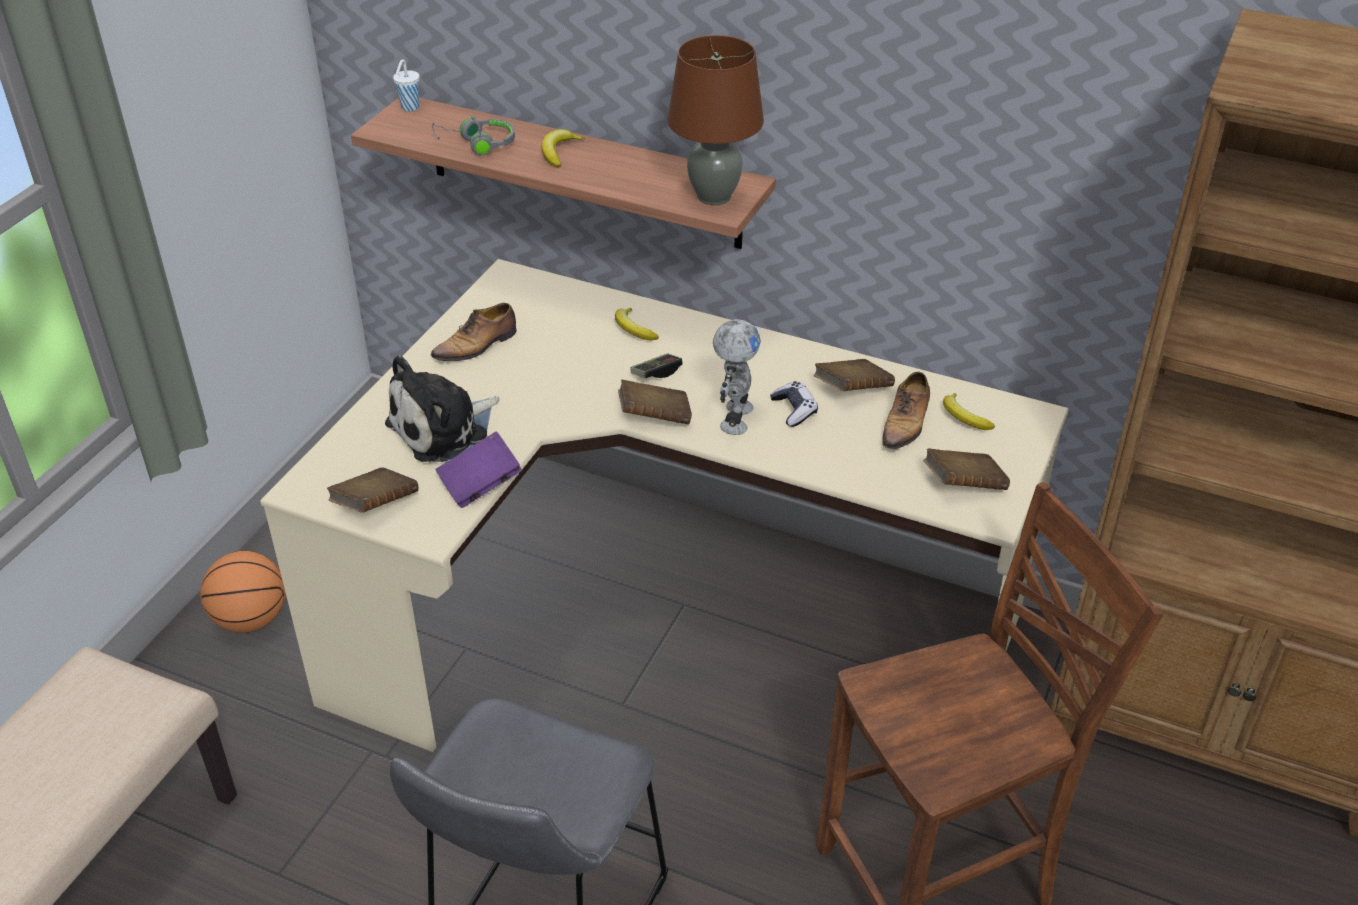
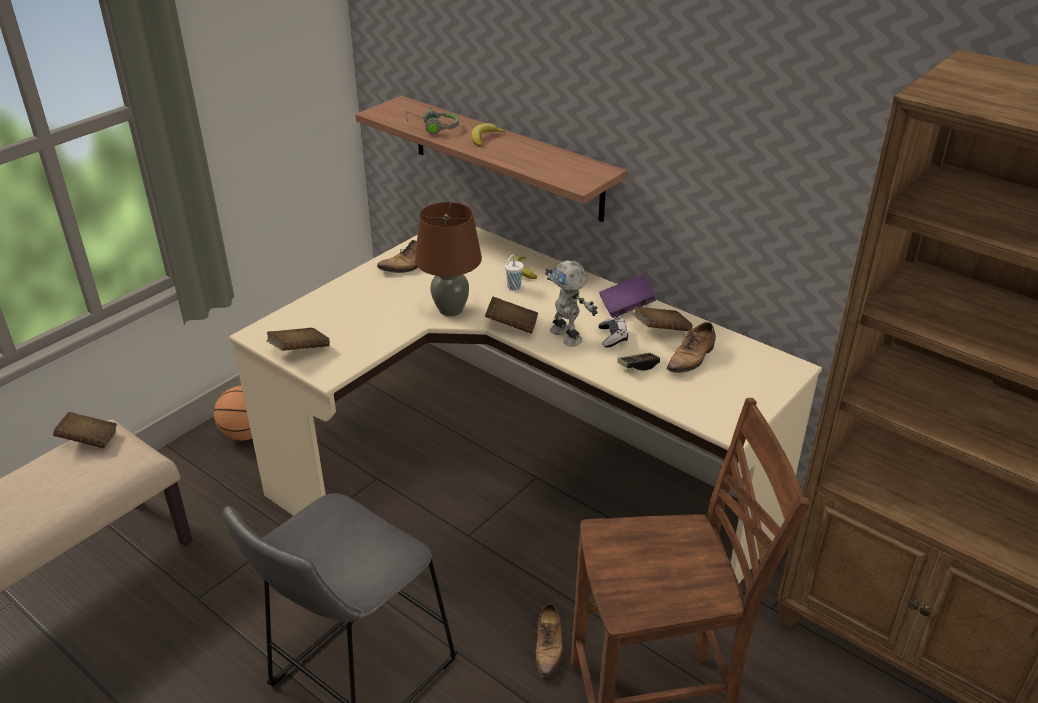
camera: 15 degrees right, 5 degrees down
(409, 108) = (400, 103): white cup -> white cup (513, 287)
(443, 429) = (366, 312): plush toy -> none
(480, 484) = (374, 349): purple book -> purple book (626, 307)
(656, 373) = (525, 299): game controller -> game controller (638, 366)
(713, 196) = (577, 175): brown table lamp -> brown table lamp (450, 309)
(734, 418) = (567, 335): toy robot -> toy robot turned 120 degrees clockwise
(781, 833) = (548, 646): none -> shoe
(963, 485) = (718, 405): brown book -> brown book (89, 440)
(964, 417) = (737, 361): banana -> none

